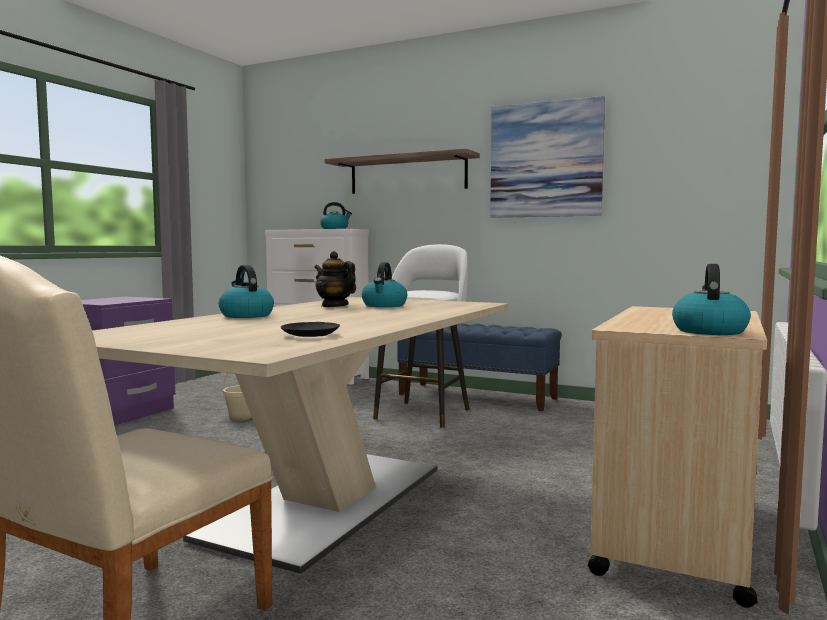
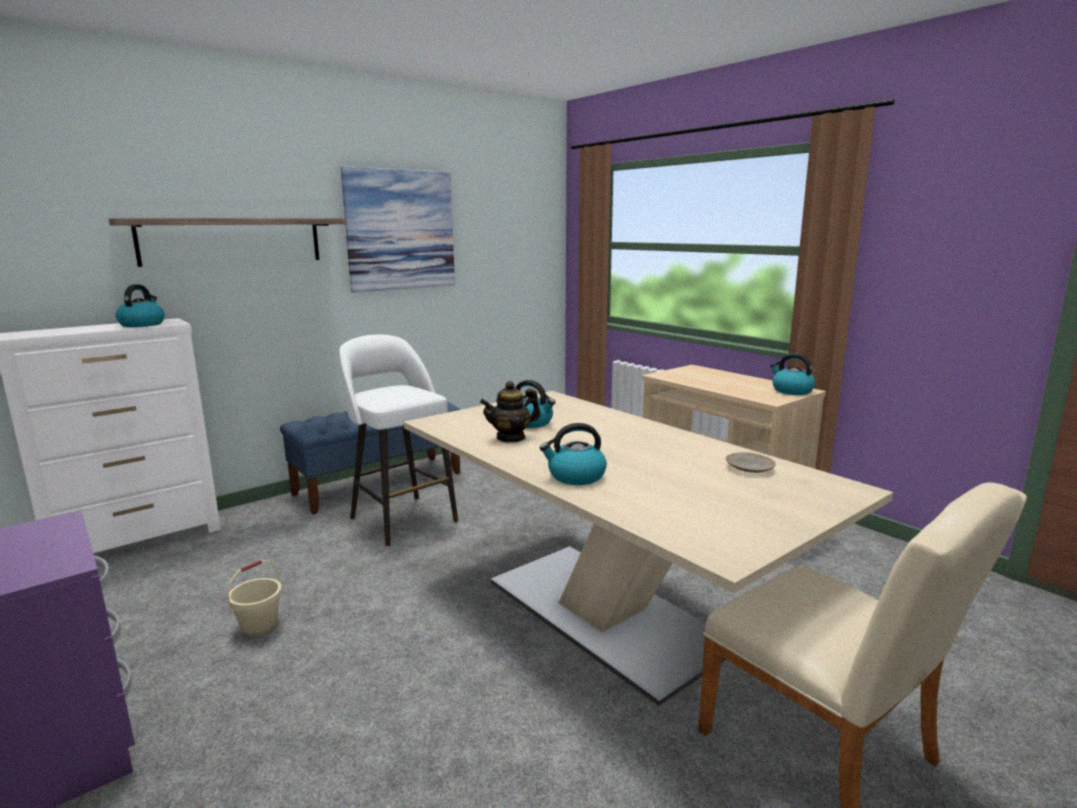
camera: 65 degrees left, 10 degrees up
(311, 335) = (749, 468): black plate -> beige plate

